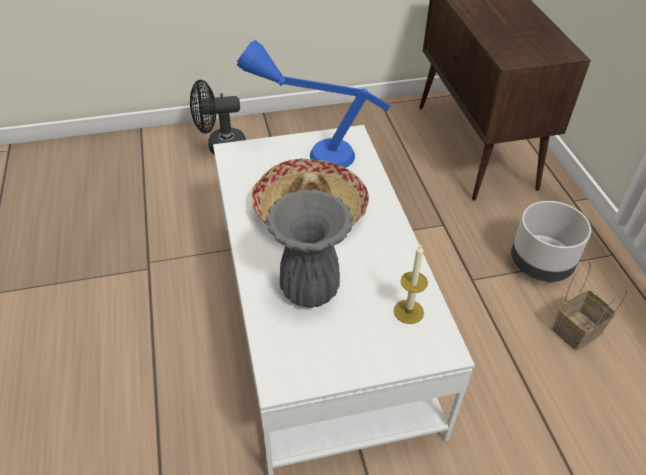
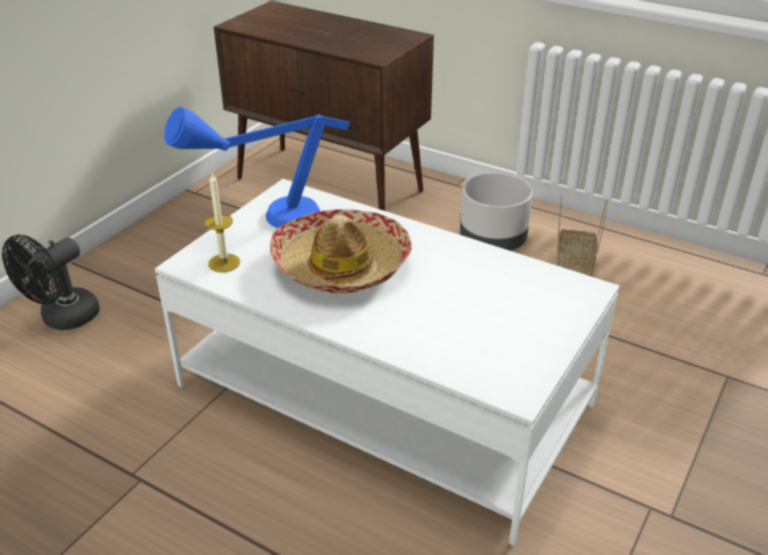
camera: 45 degrees left, 10 degrees down
(311, 290) = (438, 318): grey vase -> none
(408, 311) = (529, 283): candle -> candle (224, 263)

